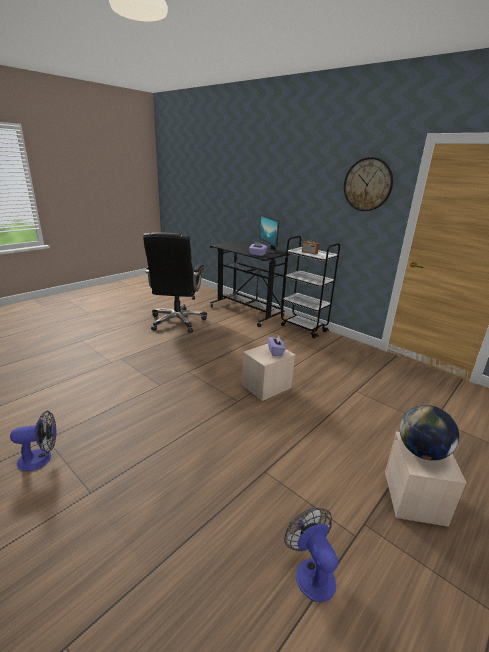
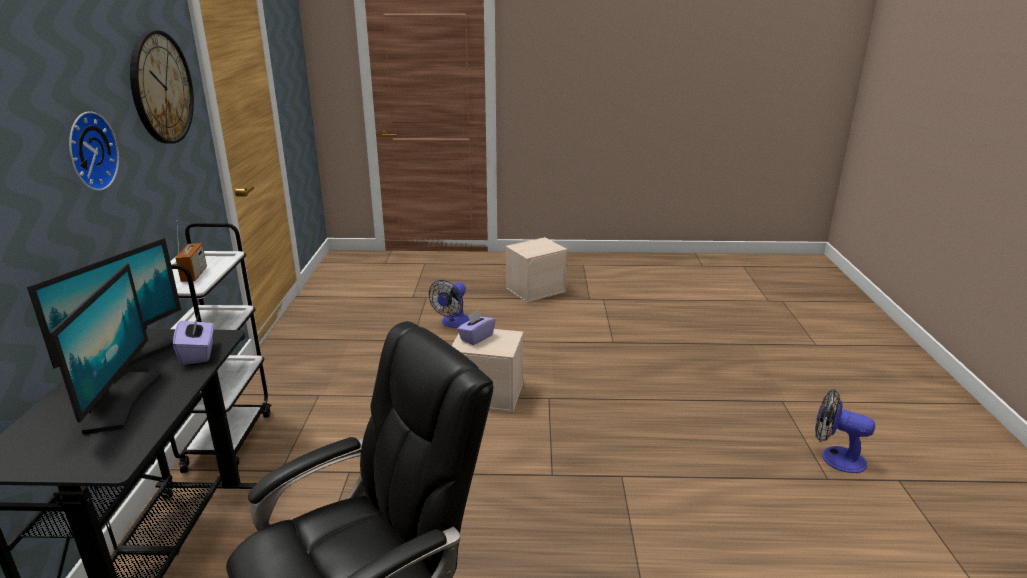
camera: 130 degrees left, 0 degrees up
(243, 248) = (120, 402): none -> monitor
(311, 571) = (650, 304): fan -> fan (453, 323)
(312, 194) = (88, 151): none -> wall clock
(422, 452) = (537, 248): globe -> none

